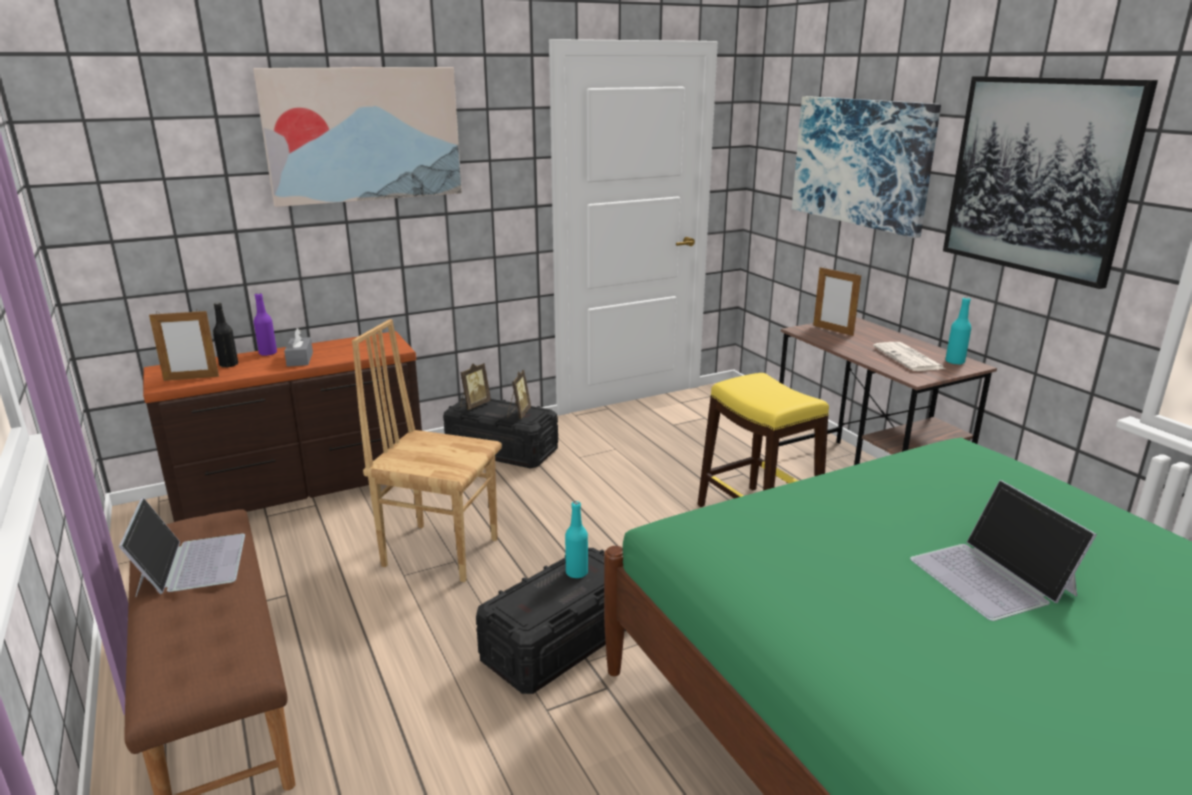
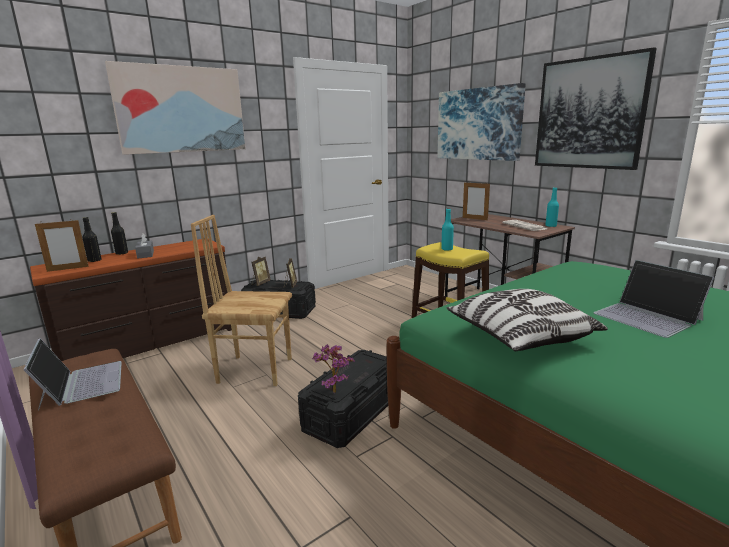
camera: 10 degrees left, 5 degrees down
(268, 353) = (122, 253): purple bottle -> black bottle
(525, 611) = (333, 390): none -> potted plant
(576, 573) = (359, 364): turquoise bottle -> turquoise bottle (447, 249)
(771, 587) = (519, 337): none -> pillow

